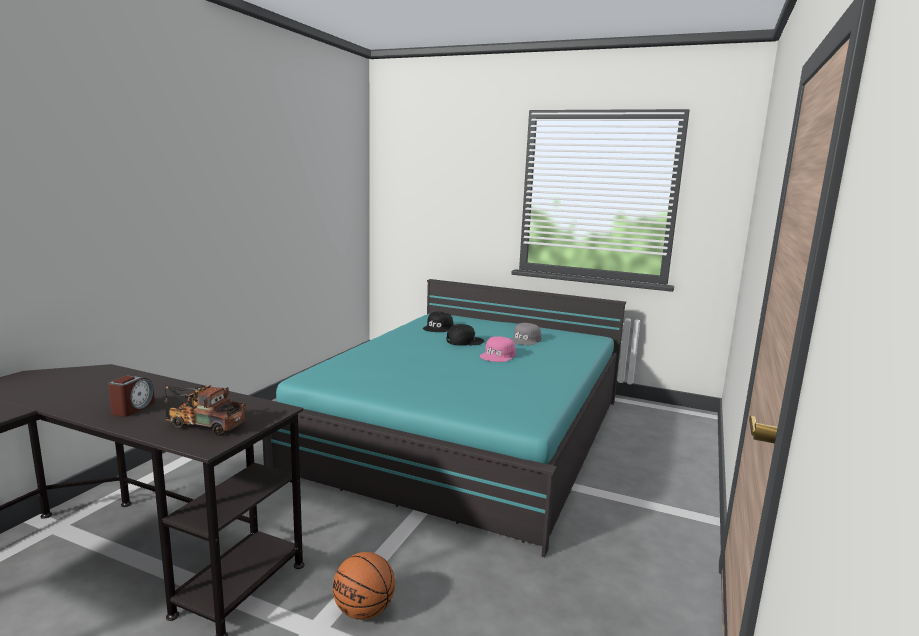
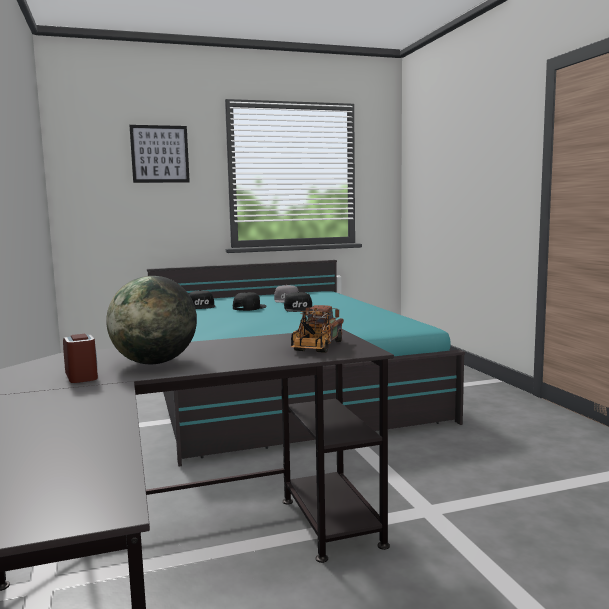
camera: 40 degrees left, 5 degrees down
(97, 396) = (155, 363): none -> globe
(133, 408) = (223, 358): alarm clock -> alarm clock (82, 376)
(202, 424) = (316, 348): toy truck -> toy truck turned 45 degrees counterclockwise
(364, 611) = (432, 489): basketball -> none
(460, 168) = (160, 154): none -> picture
(498, 356) = (299, 309): pink cap -> black cap

